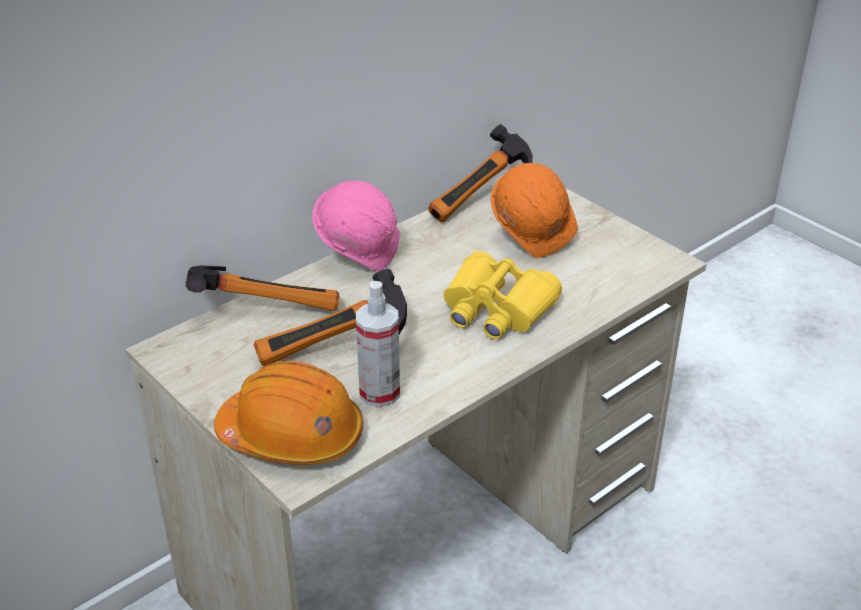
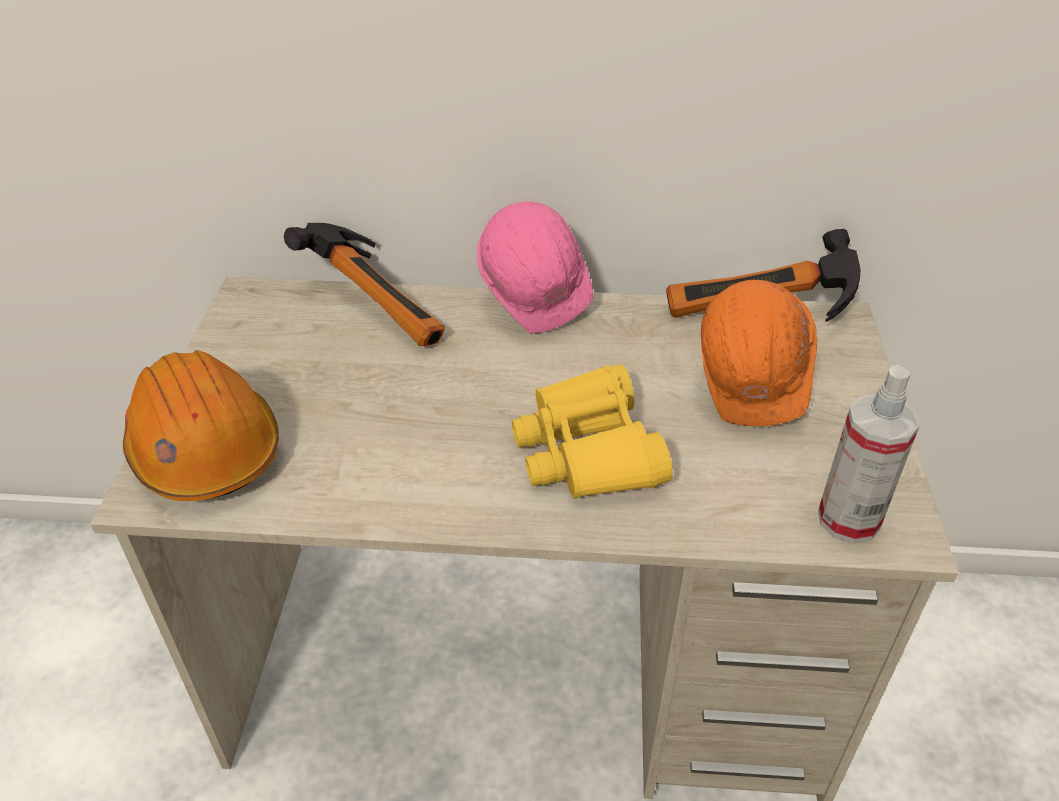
camera: 45 degrees right, 5 degrees up
(336, 352) = (366, 391): hammer -> none
(379, 393) = (337, 461): spray bottle -> spray bottle (848, 520)

